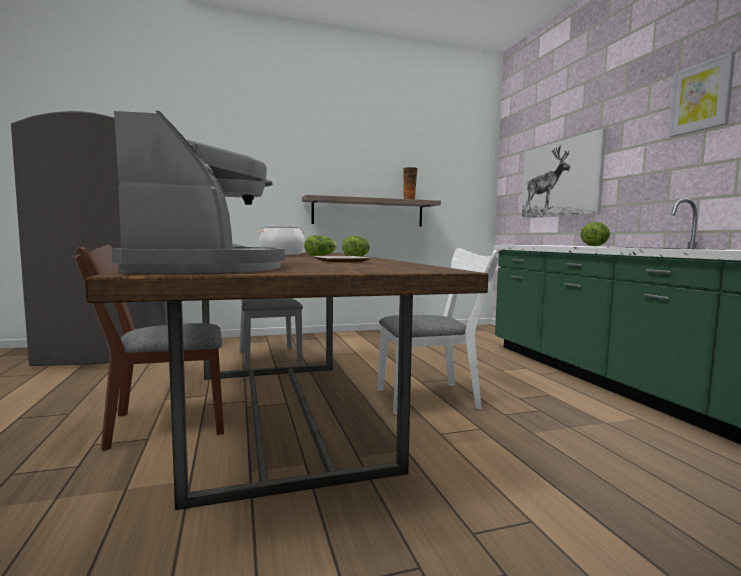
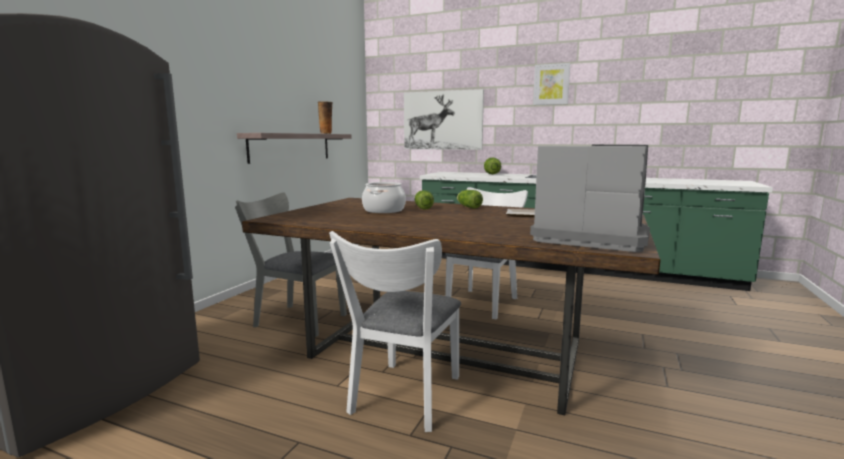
camera: 50 degrees left, 5 degrees up
(157, 425) = (403, 399): brown chair -> white chair

